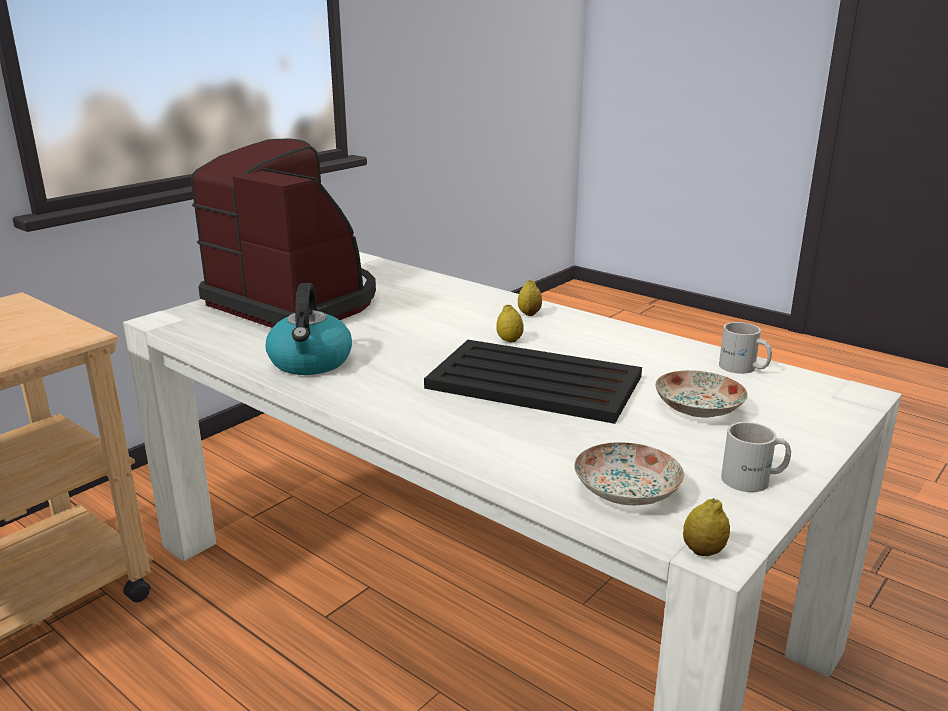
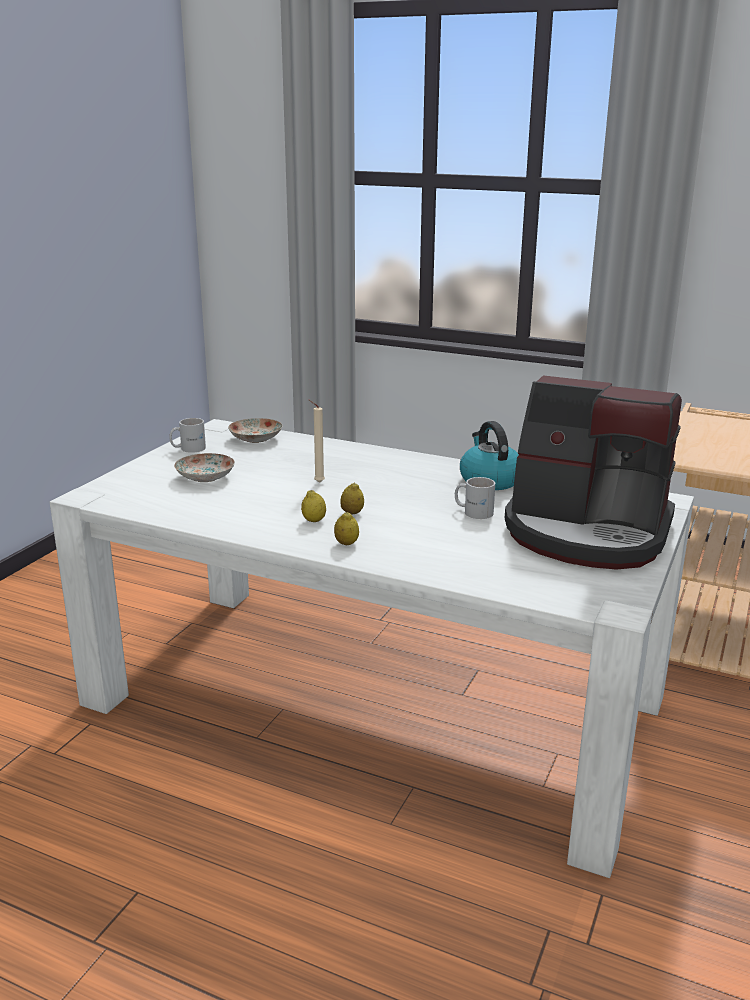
camera: 165 degrees right, 0 degrees up
(536, 383) = (317, 482): black tray -> beige candle
(703, 551) = (224, 425): lemon -> lemon (314, 521)
(743, 368) = (158, 508): white mug -> white mug (474, 511)

